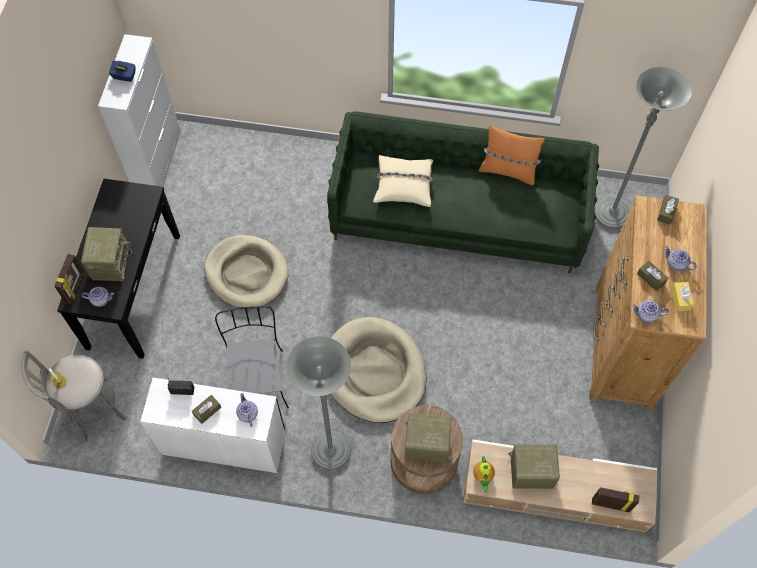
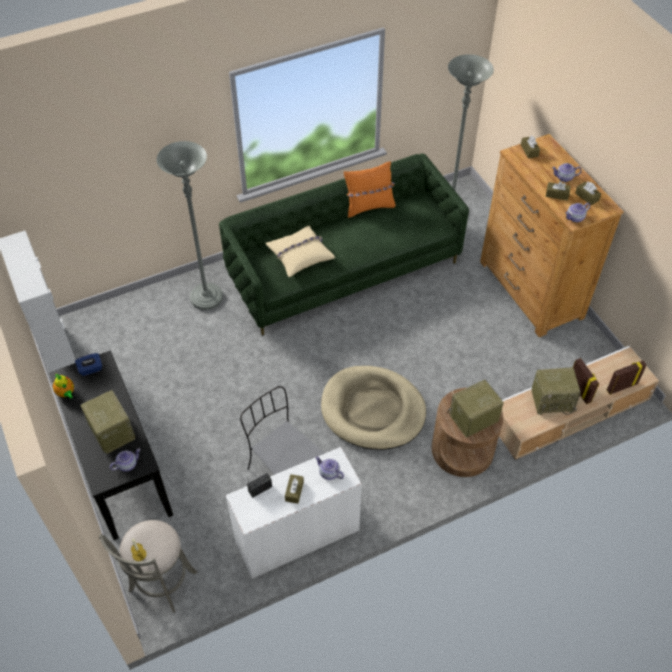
camera: 35 degrees left, 10 degrees down
(75, 288) = (95, 469): picture frame -> picture frame (580, 390)
(124, 76) = (24, 269): blue tissue box -> blue tissue box (91, 369)
(247, 273) = (210, 399): beige dog bed -> none
(331, 451) = (388, 487): grey floor lamp -> grey floor lamp (206, 298)
(483, 476) = (523, 423): teapot -> teapot (66, 393)
(530, 473) = (552, 400): radio -> radio turned 150 degrees counterclockwise
(680, 299) = (587, 197): yellow tissue box -> brown tissue box

